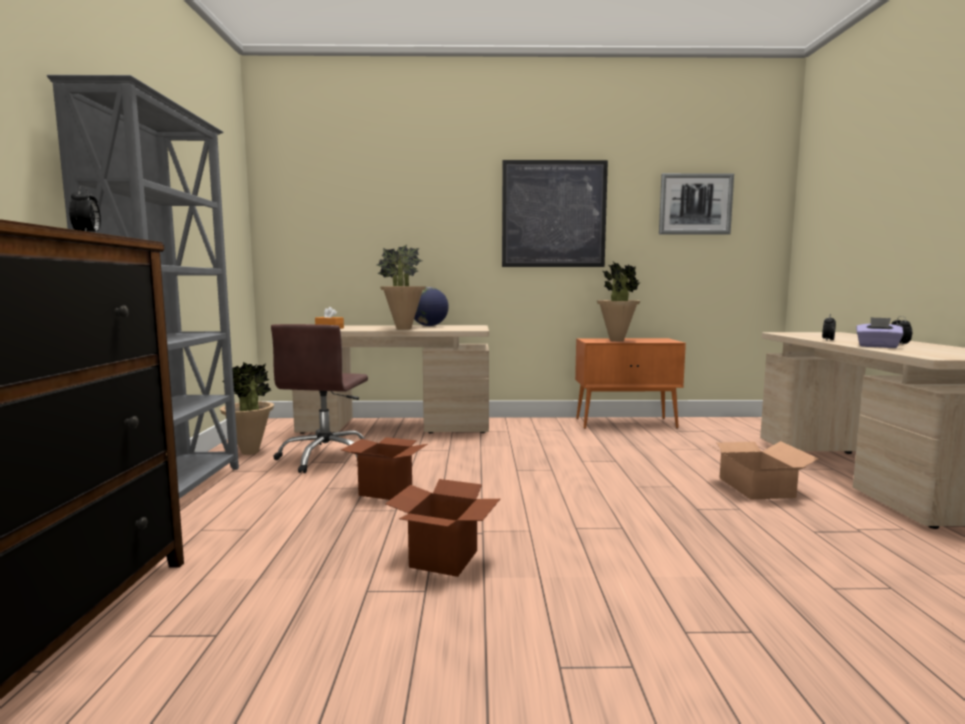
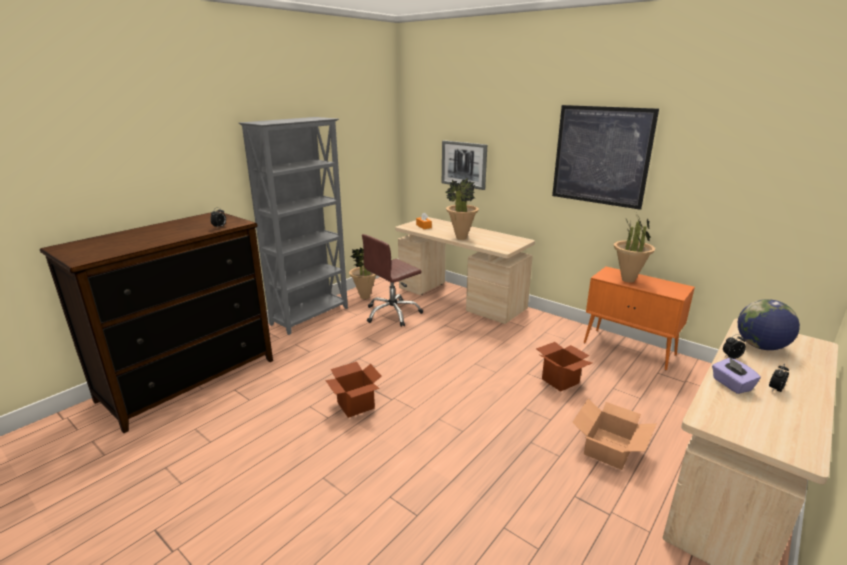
camera: 40 degrees right, 15 degrees up
(386, 490) = (388, 351): cardboard box -> cardboard box (560, 381)
(429, 326) = (491, 234): globe -> globe (760, 346)
(695, 204) = (752, 159): picture -> picture (464, 164)

